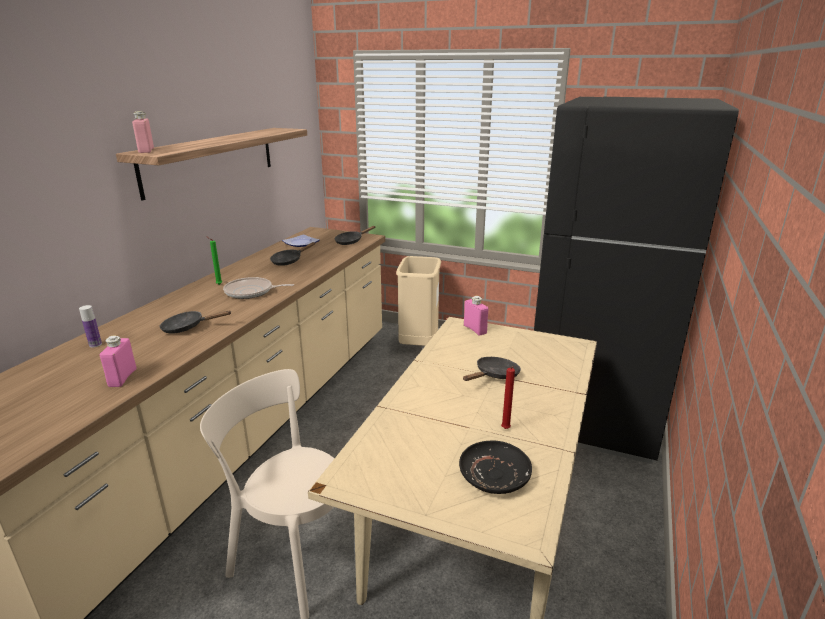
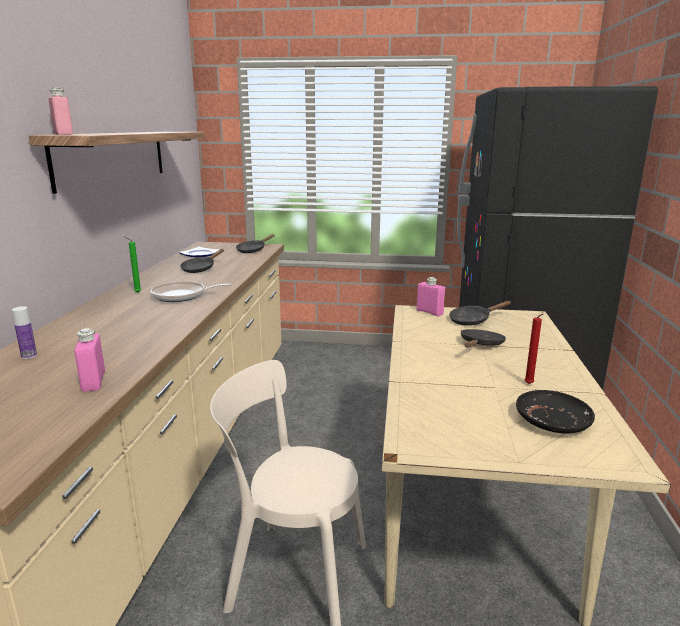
camera: 15 degrees left, 5 degrees down
(187, 327) = (134, 331): black frying pan -> black frying pan (472, 320)
(418, 345) = (321, 358): beige trash can -> none

